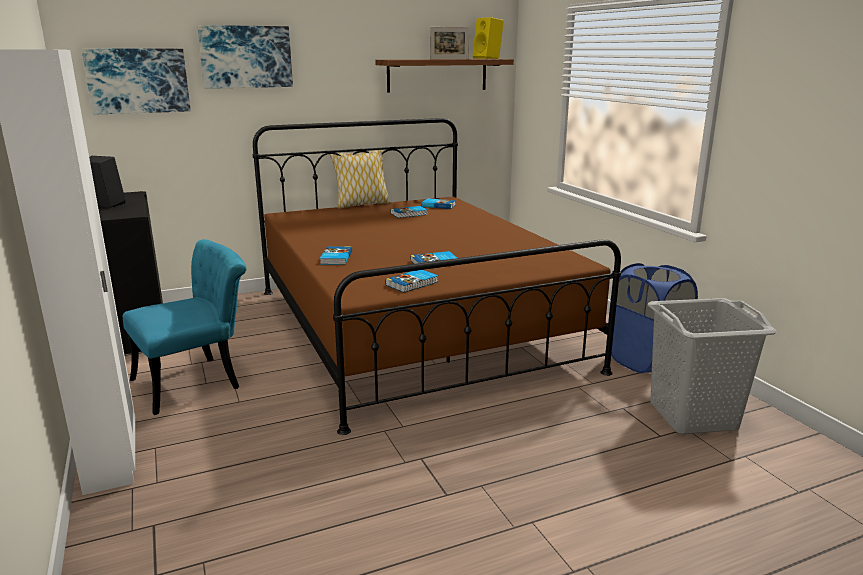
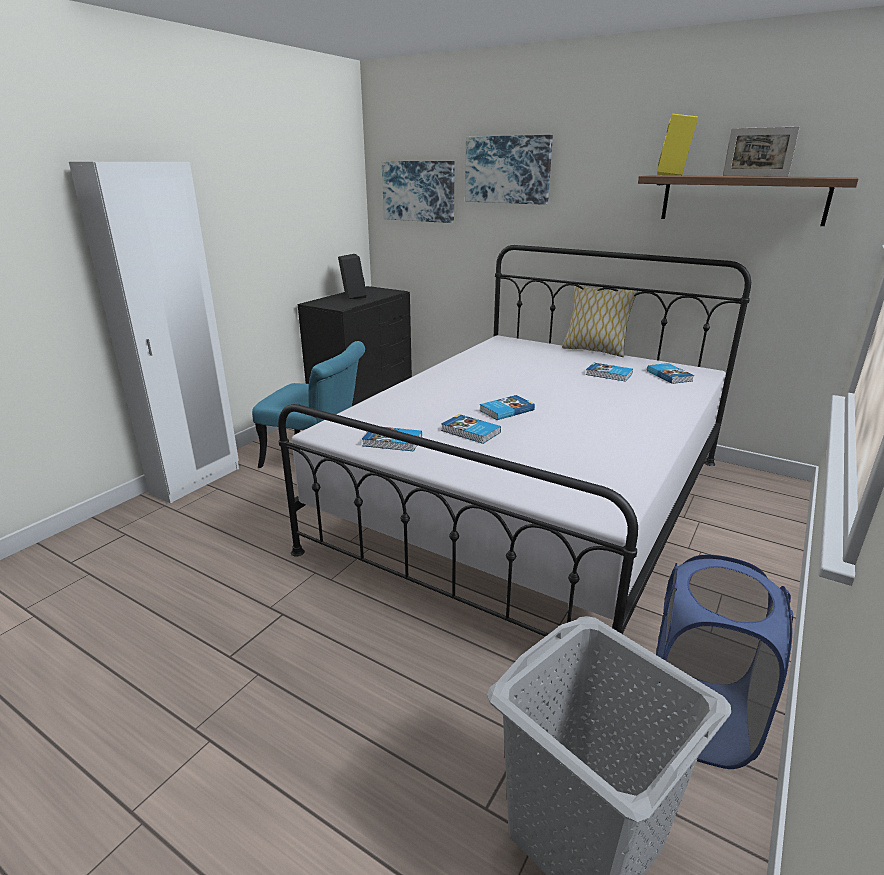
camera: 55 degrees right, 5 degrees up
(335, 258) = (418, 392): book -> book (506, 410)
(413, 327) = (529, 502): brown bed -> white bed
(488, 58) = (827, 177): yellow speaker -> yellow speaker (673, 175)

